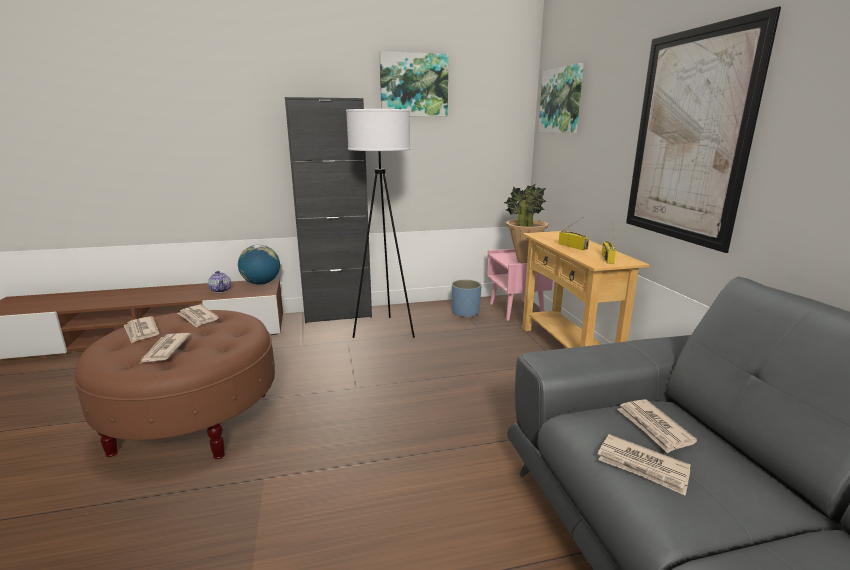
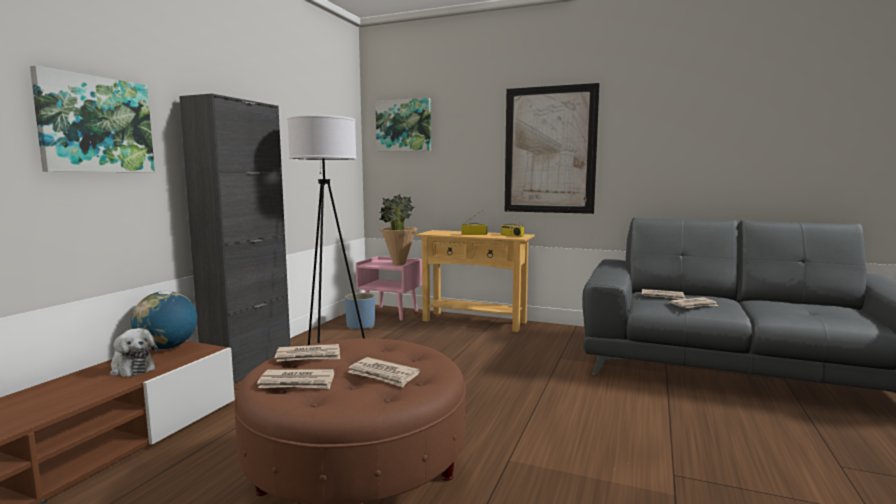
camera: 55 degrees left, 10 degrees down
(221, 290) = (131, 368): teapot -> plush toy
(413, 85) = (288, 99): picture -> picture (95, 125)

